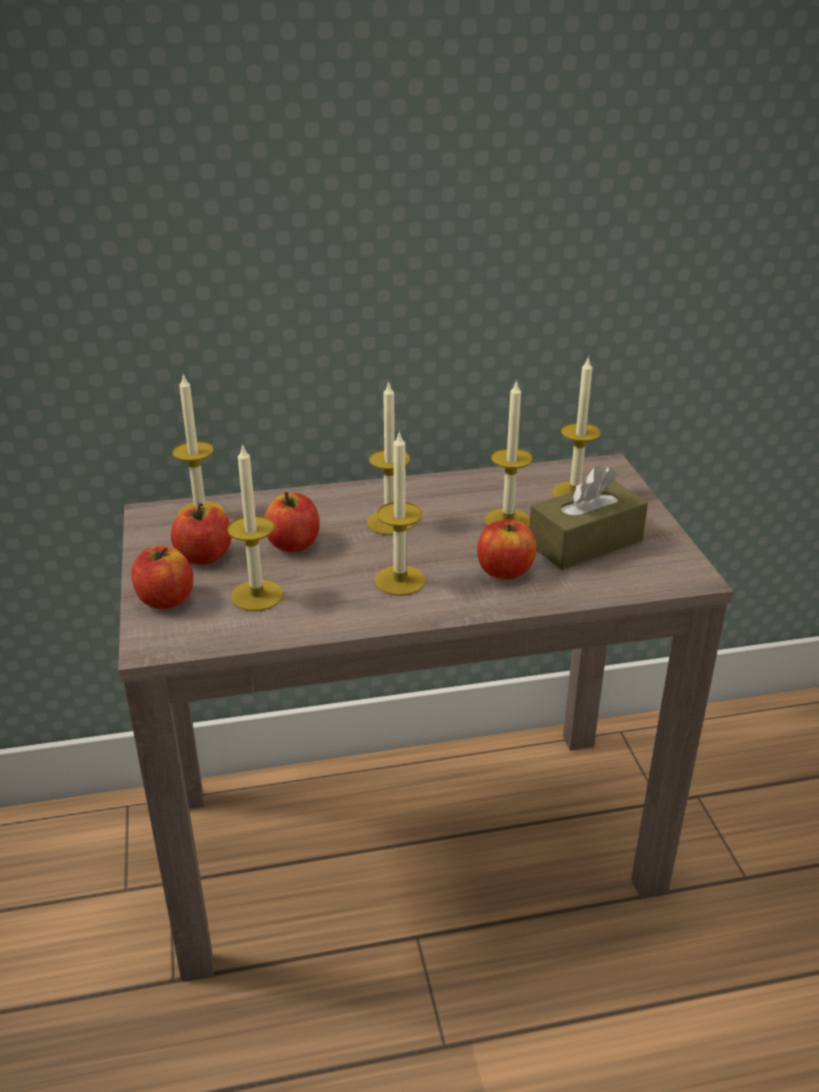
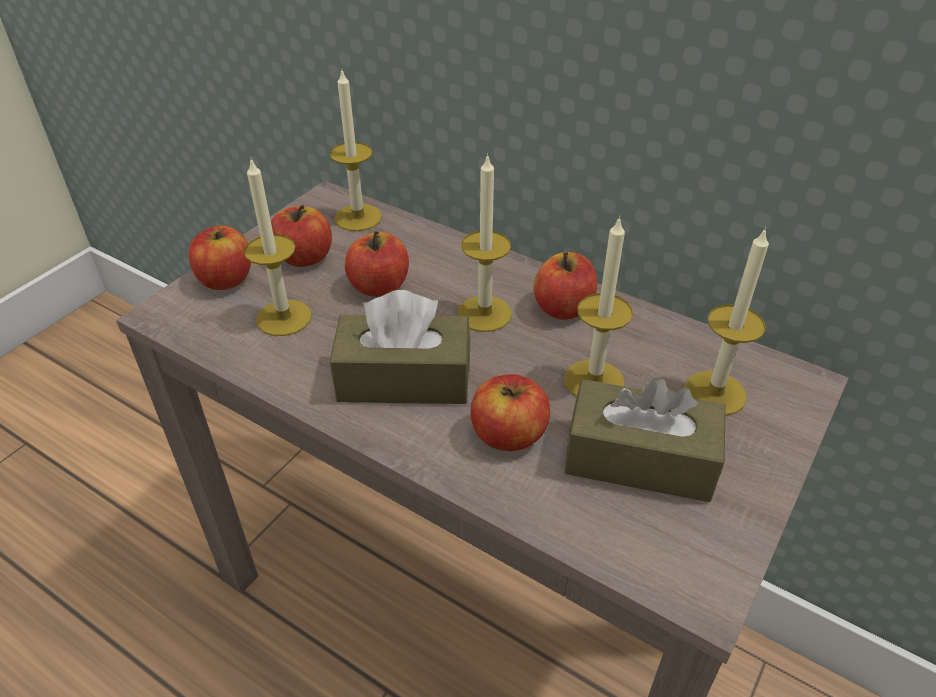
camera: 45 degrees right, 10 degrees up
(400, 580) = (404, 379): candle -> brown tissue box
(432, 495) = (563, 308): none -> apple

